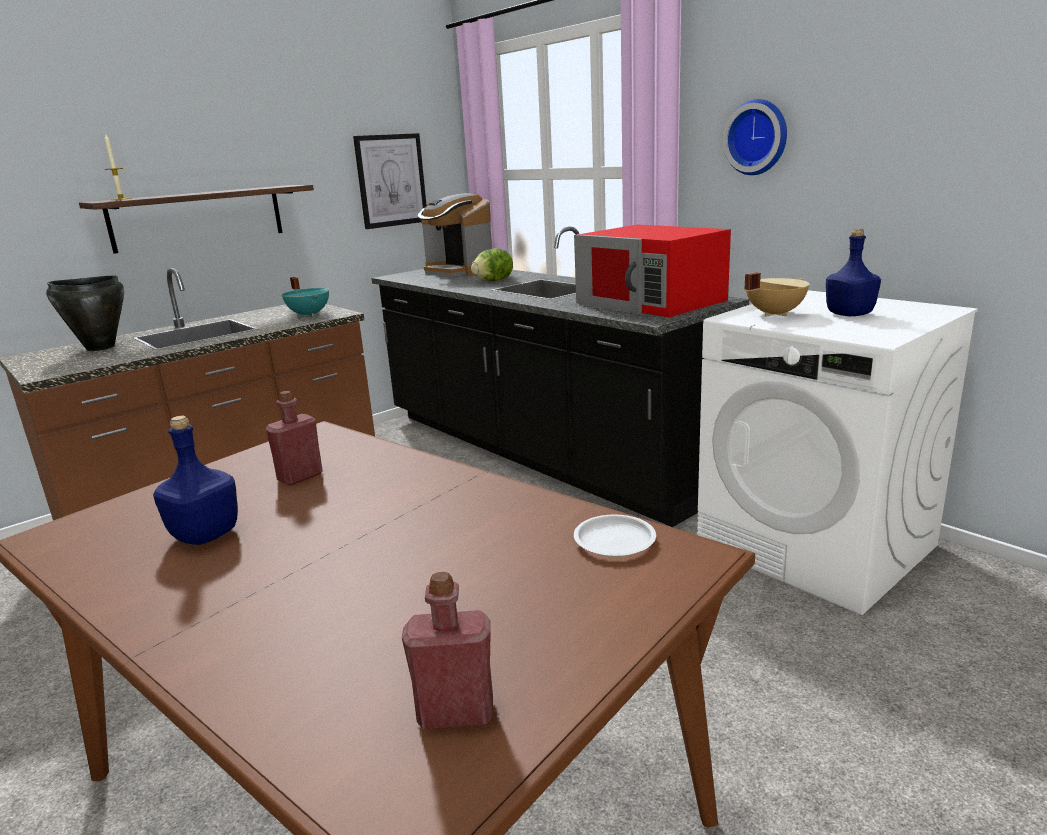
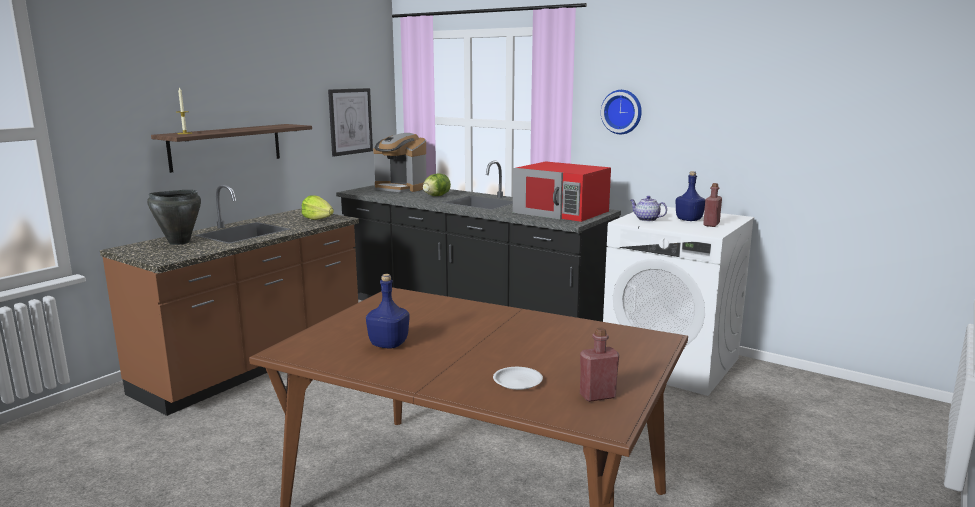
camera: 15 degrees left, 5 degrees down
(300, 477) = (412, 315): red bottle -> red bottle (711, 224)
(309, 314) = (318, 219): turquoise cooking pot -> lettuce
(614, 541) = (618, 334): white plate -> white plate (517, 381)
(773, 314) = (646, 219): beige cooking pot -> teapot

